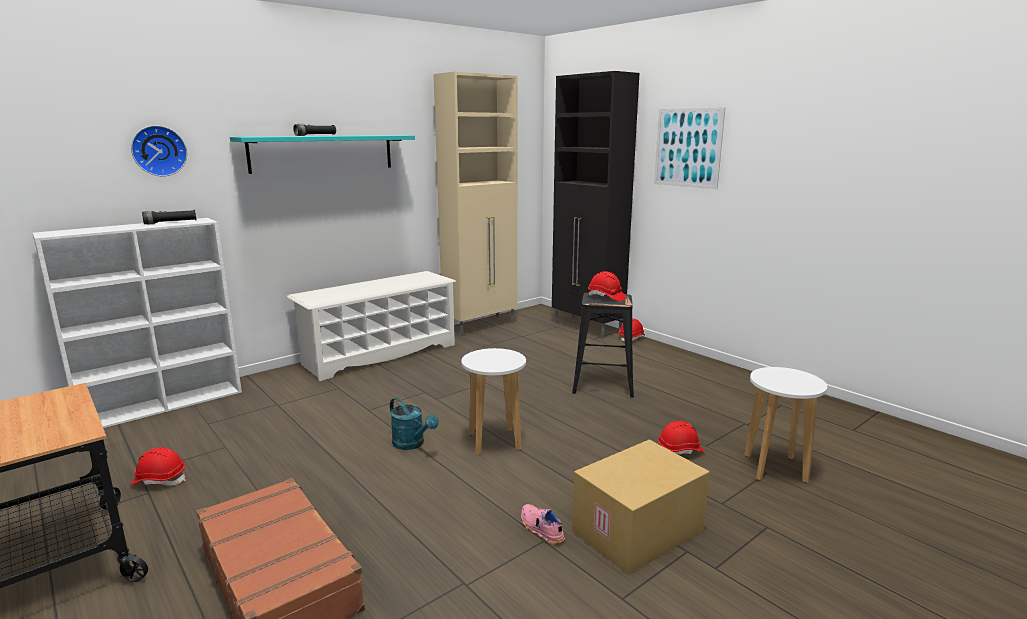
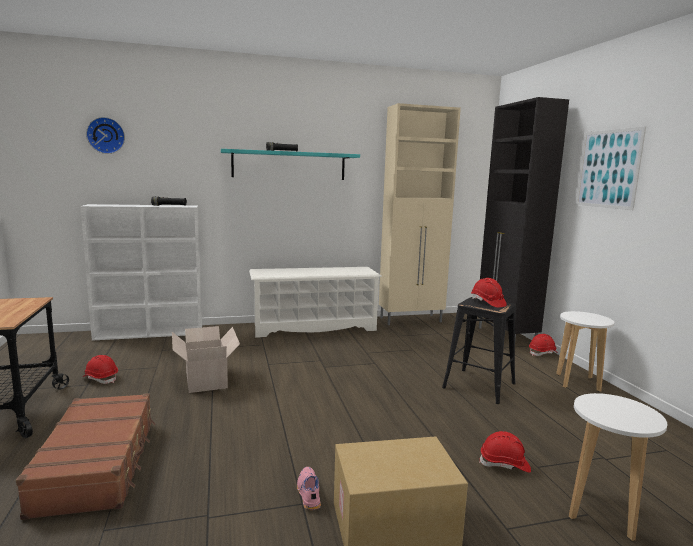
camera: 25 degrees right, 5 degrees down
(159, 151) = (172, 156): wall clock -> wall clock (106, 135)
(309, 444) = (206, 378): none -> cardboard box
(412, 444) = (274, 396): turquoise watering can -> none
(494, 442) = (338, 410): white stool -> white stool (577, 382)

